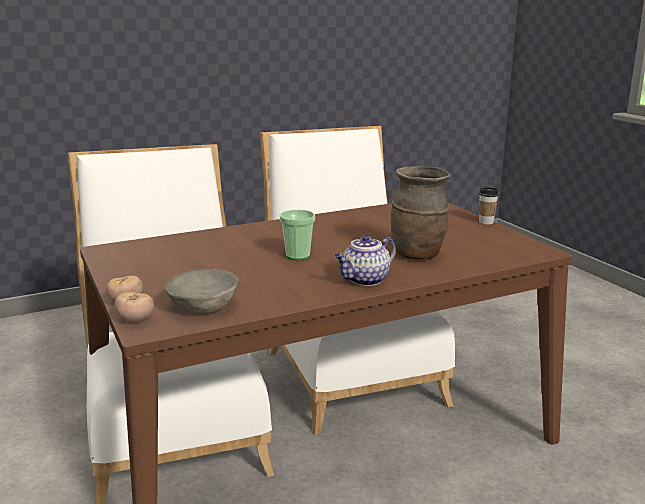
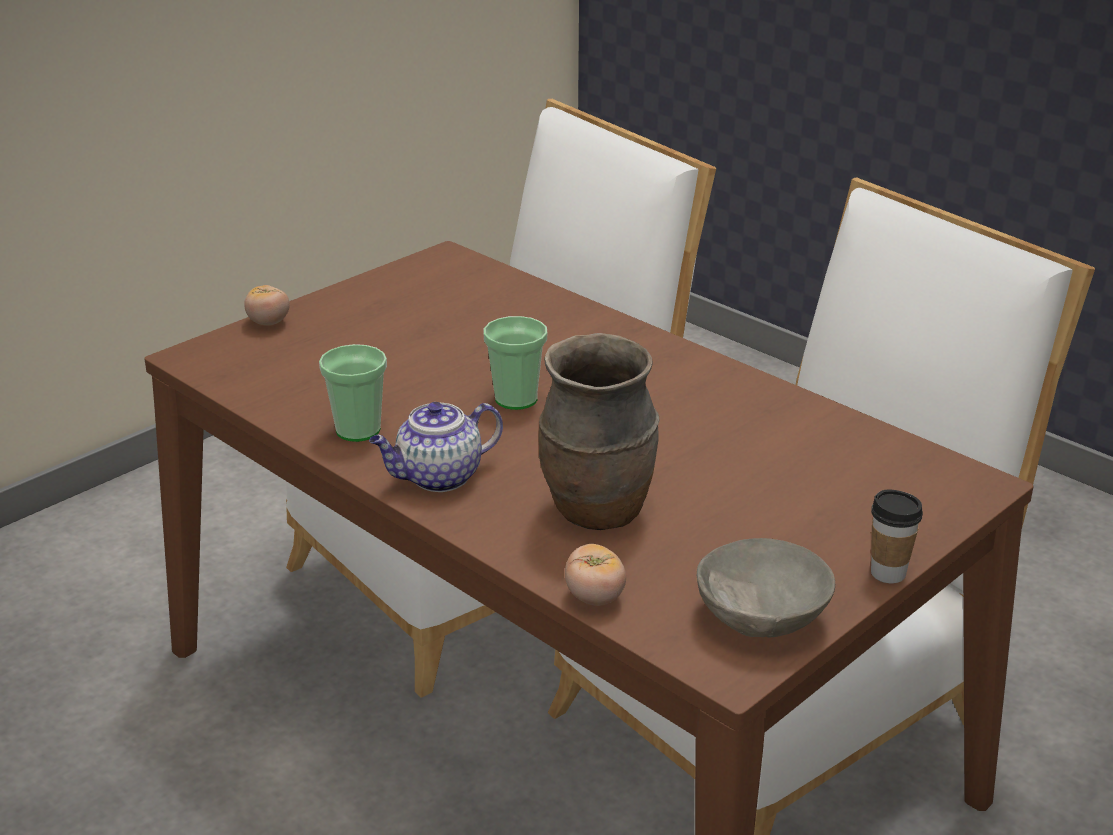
camera: 70 degrees right, 10 degrees up
(135, 320) = (216, 343): tomato -> tomato (595, 597)
(204, 307) = (275, 375): grey bowl -> grey bowl (764, 617)
(298, 292) = (358, 430): none -> cup
(365, 280) = (438, 478): teapot -> teapot turned 60 degrees counterclockwise

